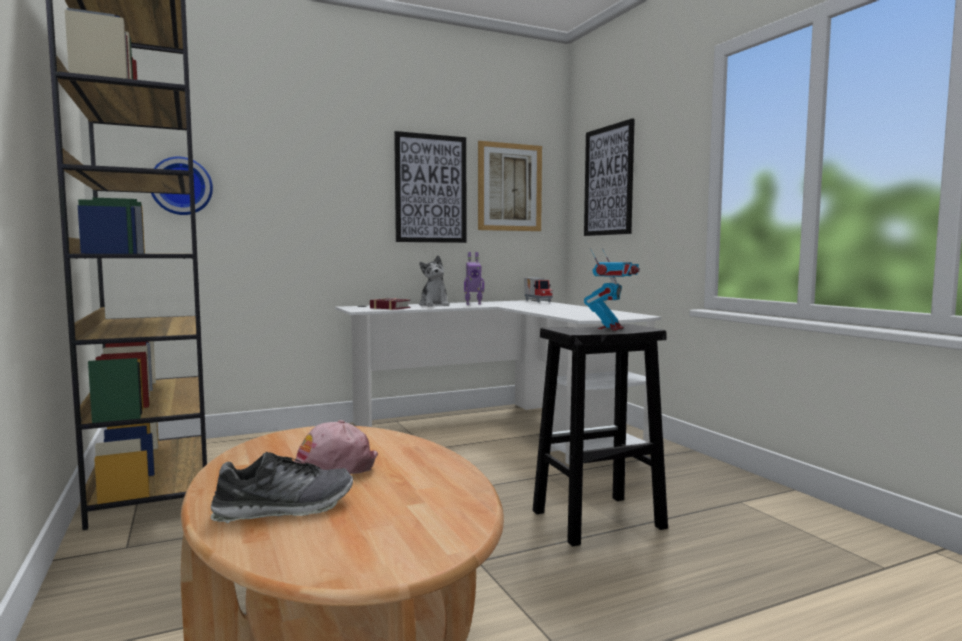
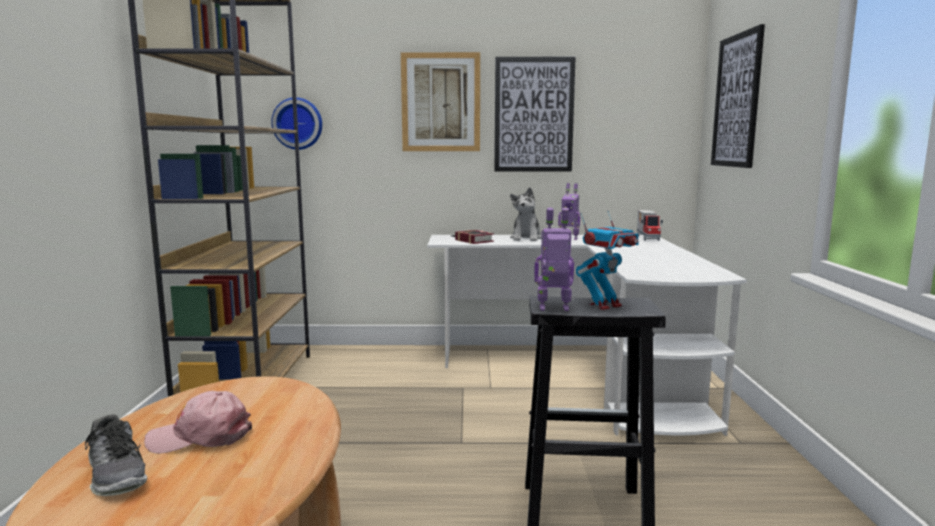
camera: 25 degrees right, 5 degrees up
(284, 509) = (117, 474): shoe -> shoe turned 45 degrees clockwise
(509, 187) = (627, 109): picture -> picture (441, 102)
(580, 331) = (554, 308): none -> toy robot

